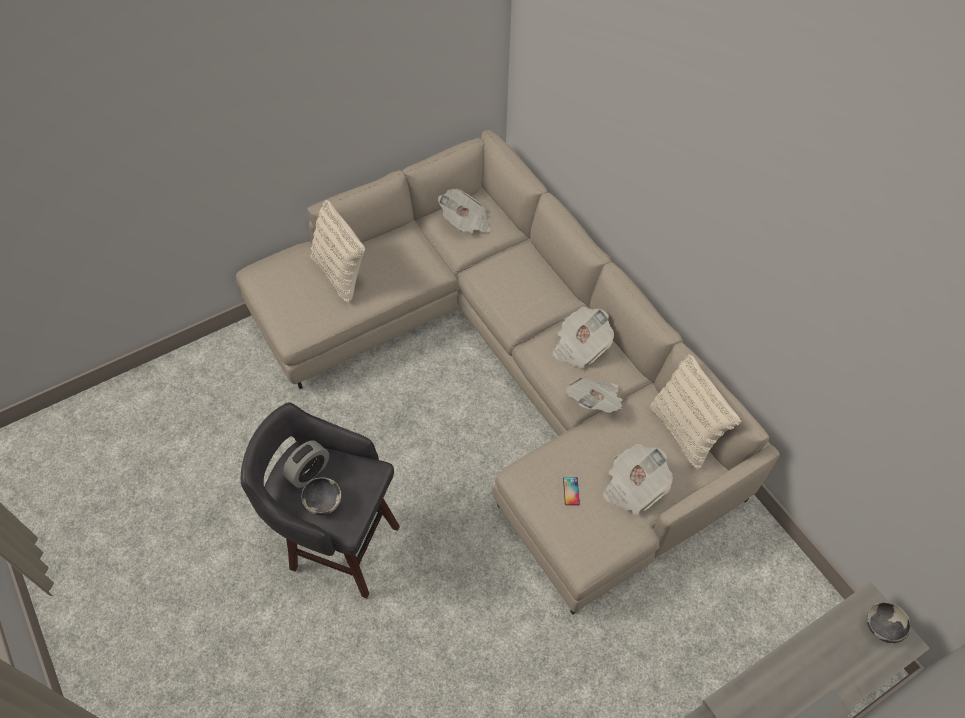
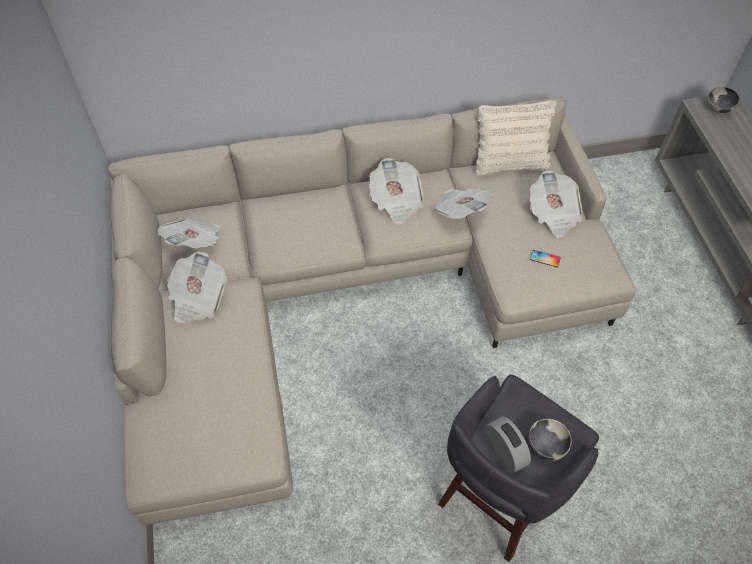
camera: 70 degrees left, 0 degrees up
(341, 275) = (203, 381): beige pillow -> none
(414, 245) = (198, 298): none -> newspaper

